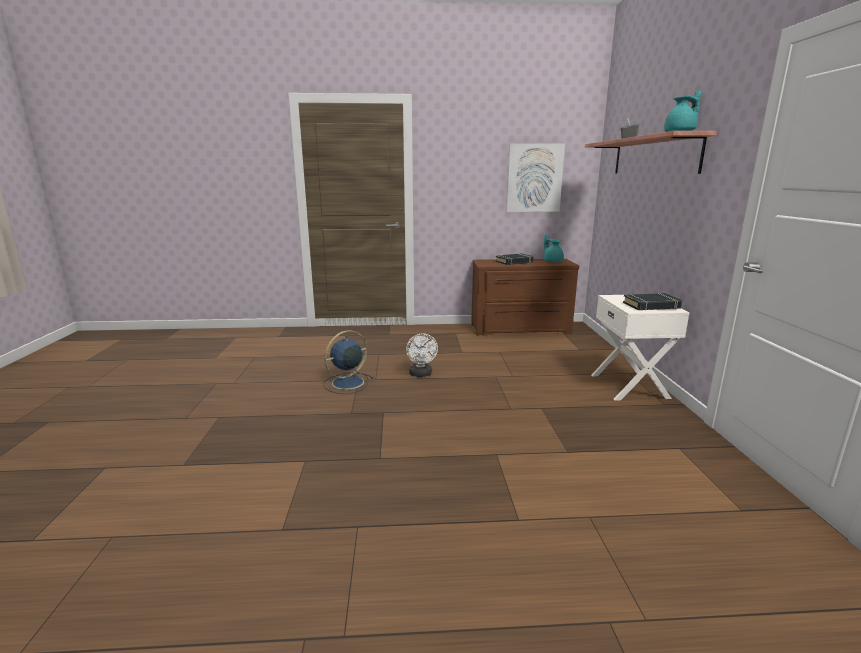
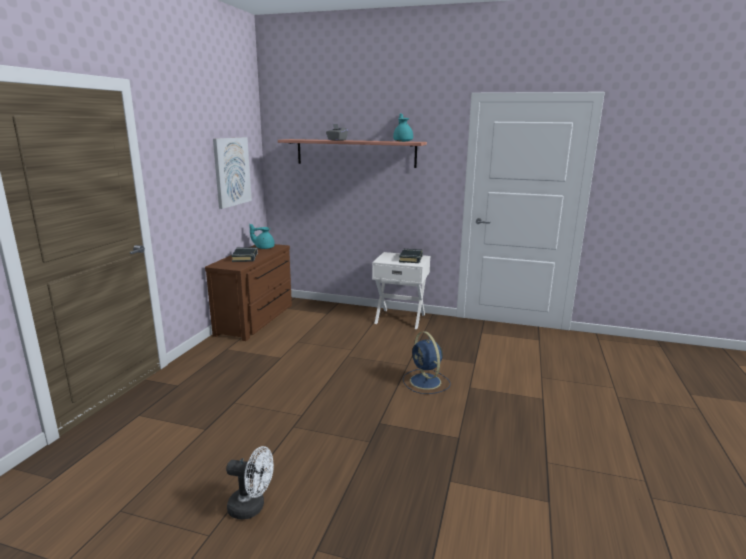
camera: 70 degrees left, 0 degrees up
(346, 383) = (296, 435): blue fan -> blue fan (426, 382)
(421, 374) = (313, 388): white fan -> white fan (252, 507)

